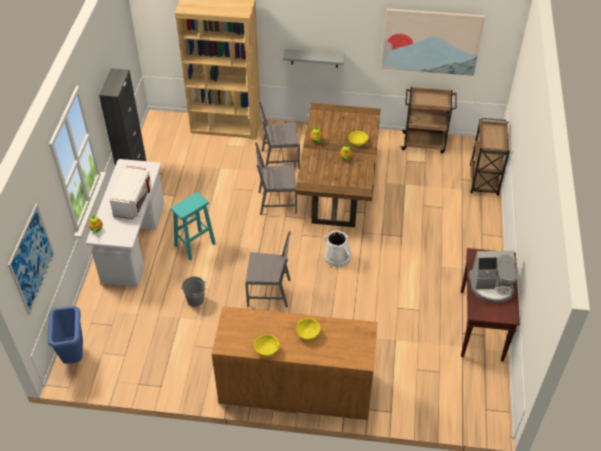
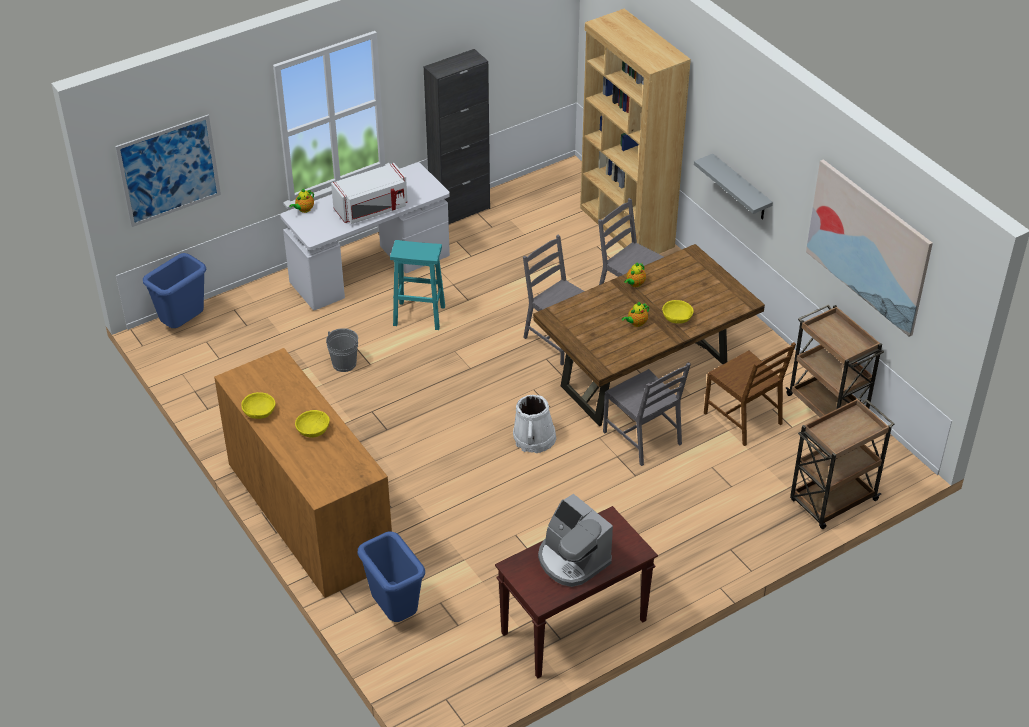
camera: 50 degrees right, 5 degrees down
(269, 291) = (419, 413): grey chair -> grey chair (643, 438)
(402, 174) = (744, 418): none -> brown chair
(406, 393) = (395, 612): none -> blue trash can

